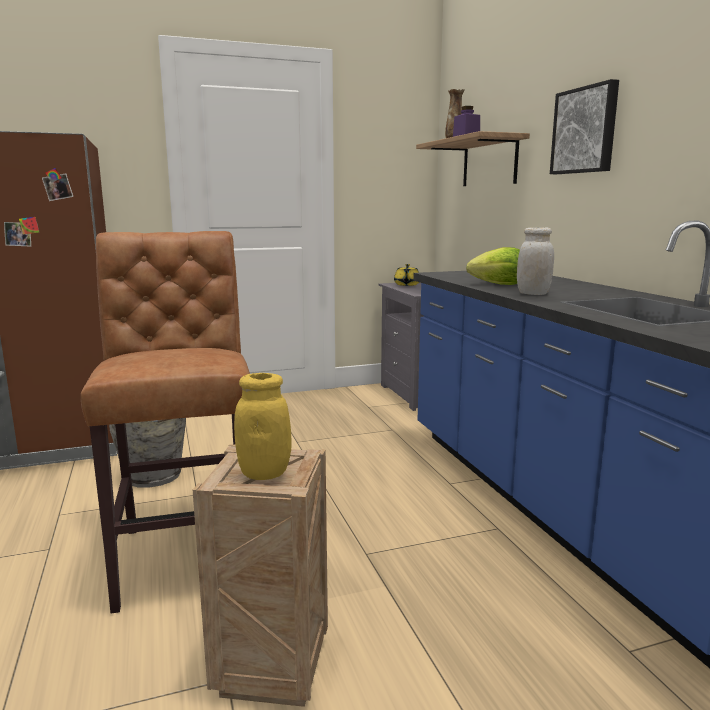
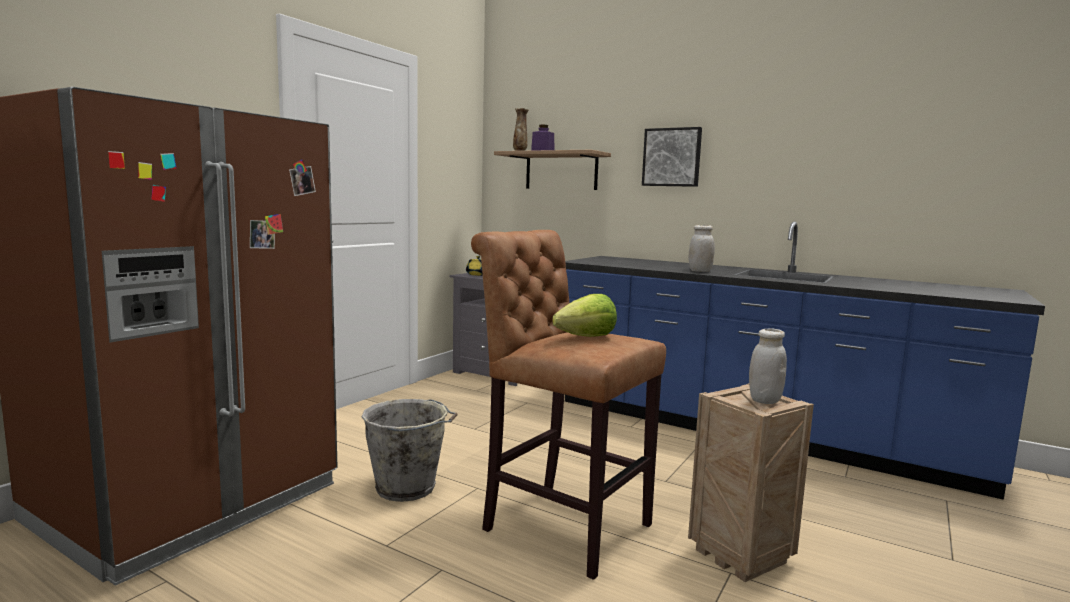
camera: 40 degrees left, 5 degrees down
(264, 473) = (764, 400): yellow jar -> white jar
(498, 284) = (653, 266): lettuce -> lettuce (587, 337)

